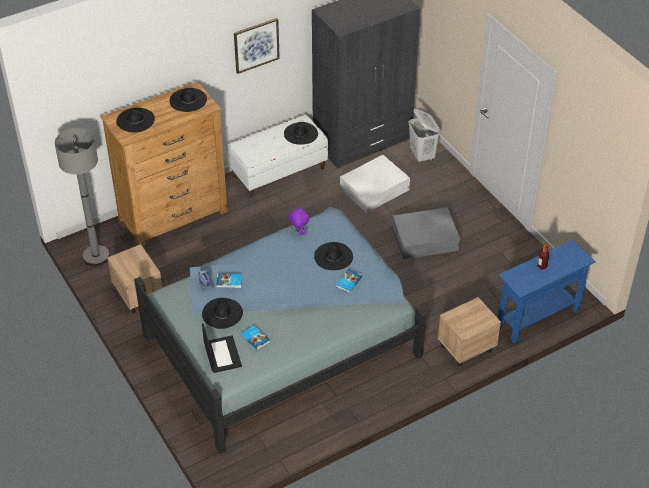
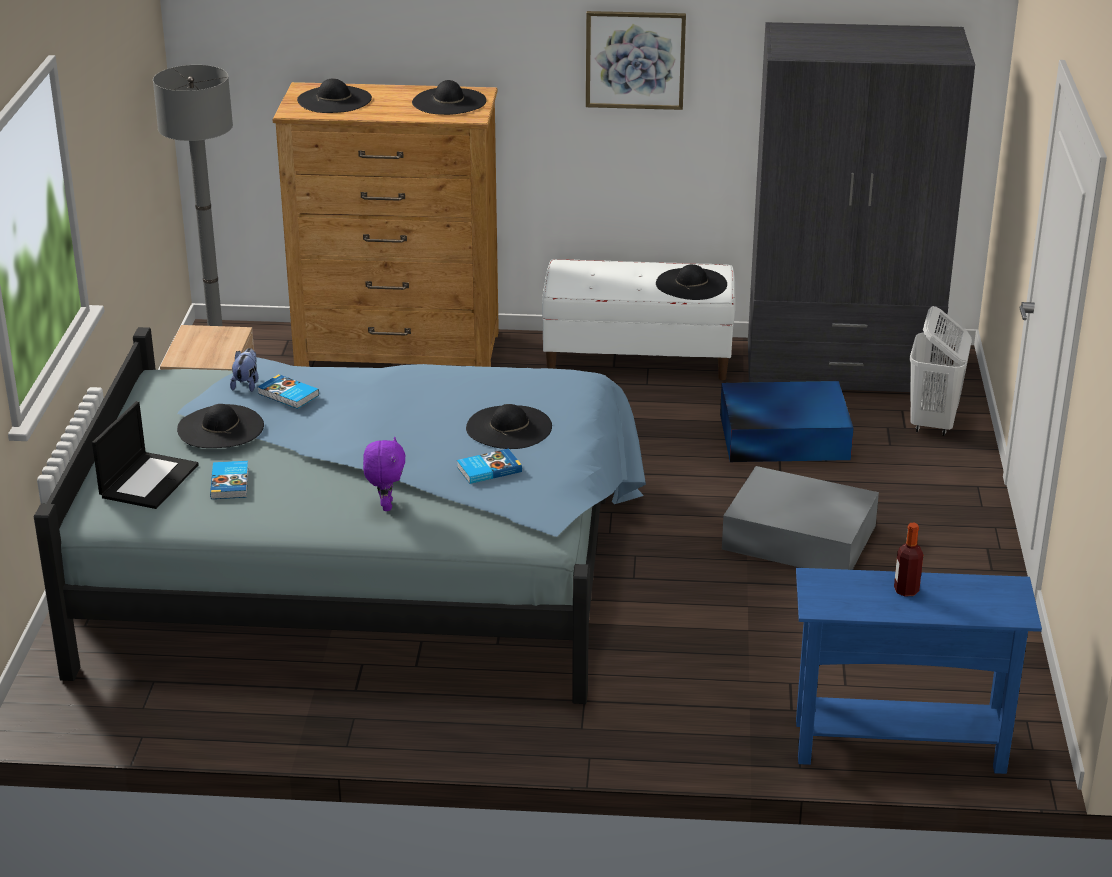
camera: 35 degrees right, 15 degrees down
(299, 232) = (491, 377): purple plush toy -> purple plush toy (385, 505)
(373, 189) = (782, 436): white storage box -> blue storage box
(465, 349) = (686, 730): beige nightstand -> none

